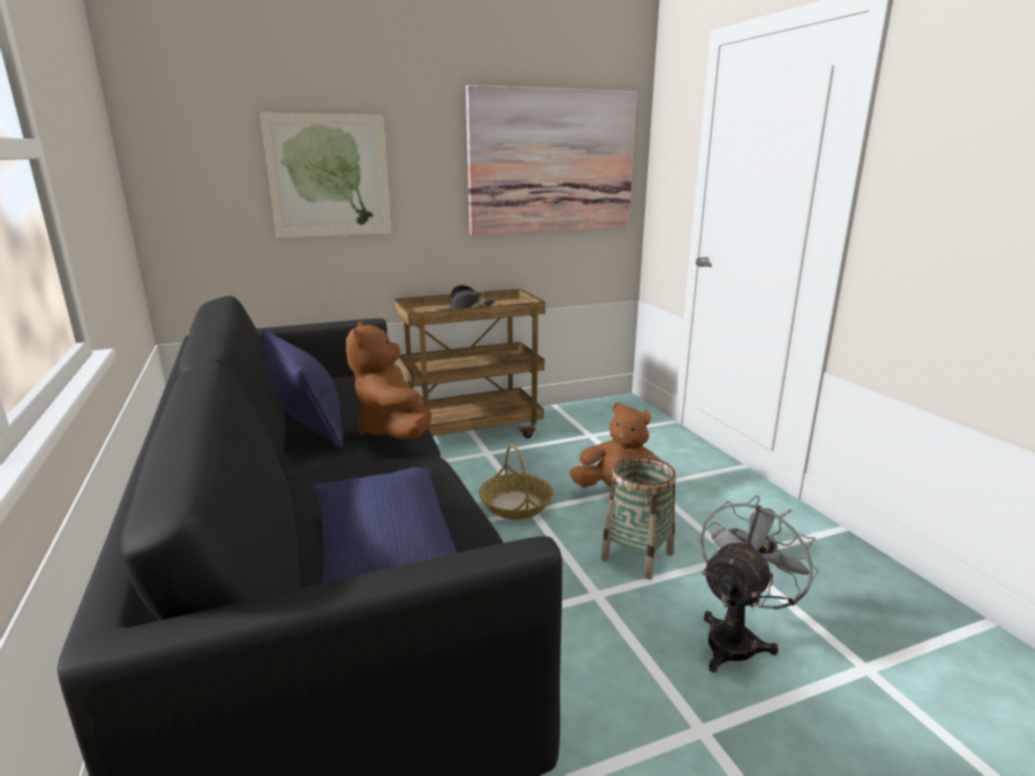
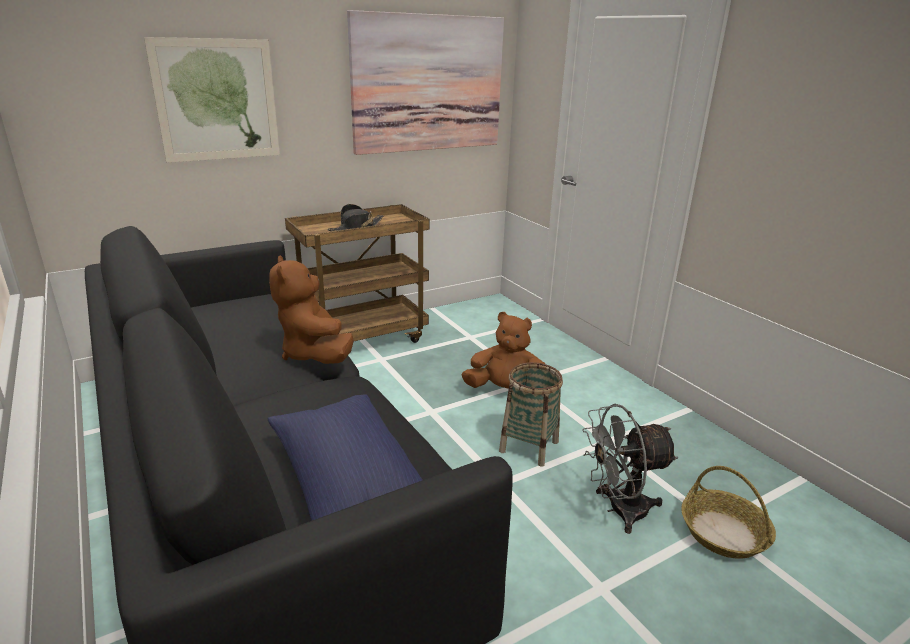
camera: 10 degrees left, 5 degrees up
(307, 421) = (228, 349): blue pillow -> none
(516, 505) = (417, 407): basket -> basket (724, 533)
(737, 638) = (618, 510): grey fan -> grey fan turned 135 degrees counterclockwise

